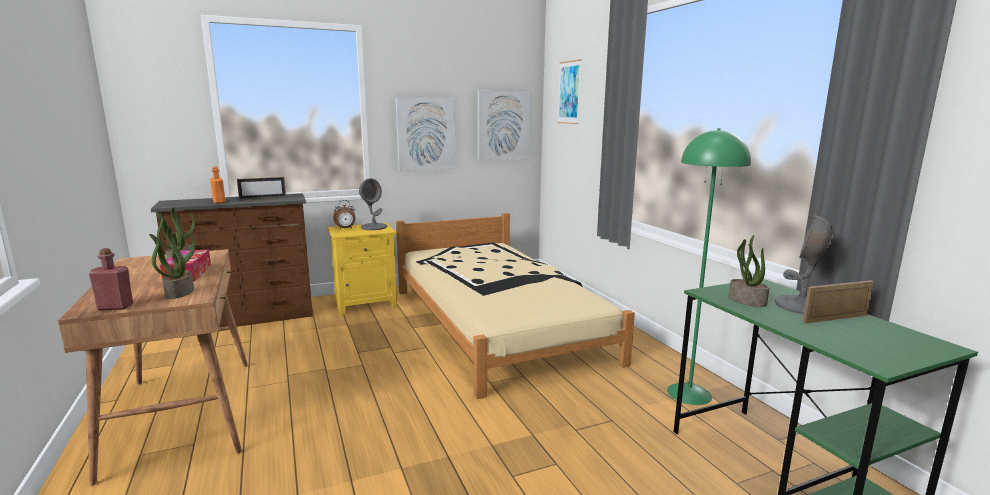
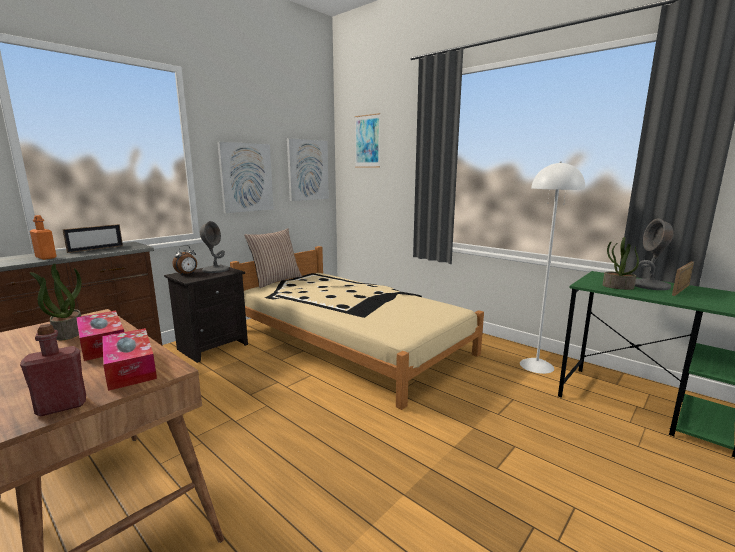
camera: 25 degrees left, 0 degrees up
(179, 292) = (130, 368): potted plant -> tissue box
(366, 304) = (213, 346): yellow nightstand -> black nightstand
(447, 246) = (276, 280): none -> pillow
(689, 393) = (537, 365): green floor lamp -> white floor lamp

